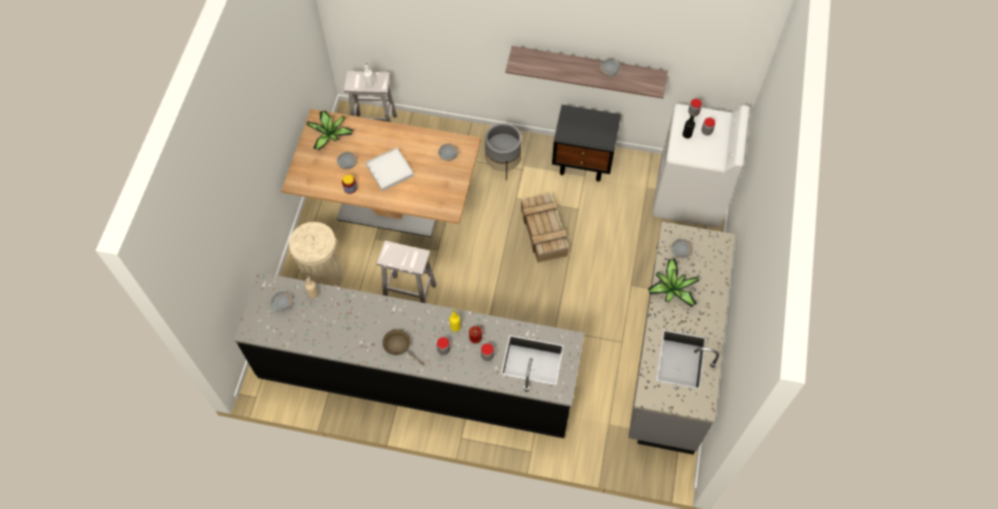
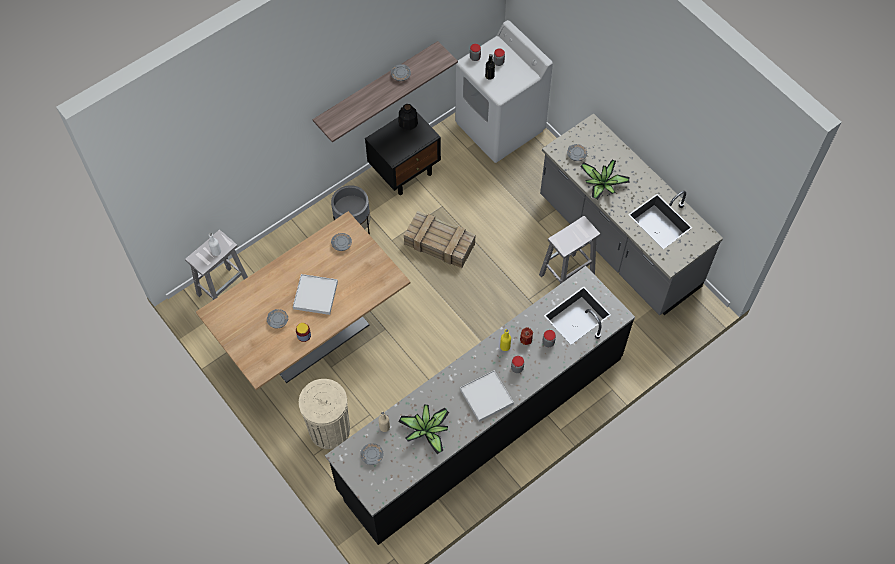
camera: 50 degrees left, 0 degrees up
(330, 135) = (237, 314): potted plant -> potted plant (427, 431)
(399, 346) = (486, 397): brown frying pan -> white tray
(409, 294) = (406, 378): white stool -> white stool (566, 276)
(604, 121) = (408, 122): none -> bottle

